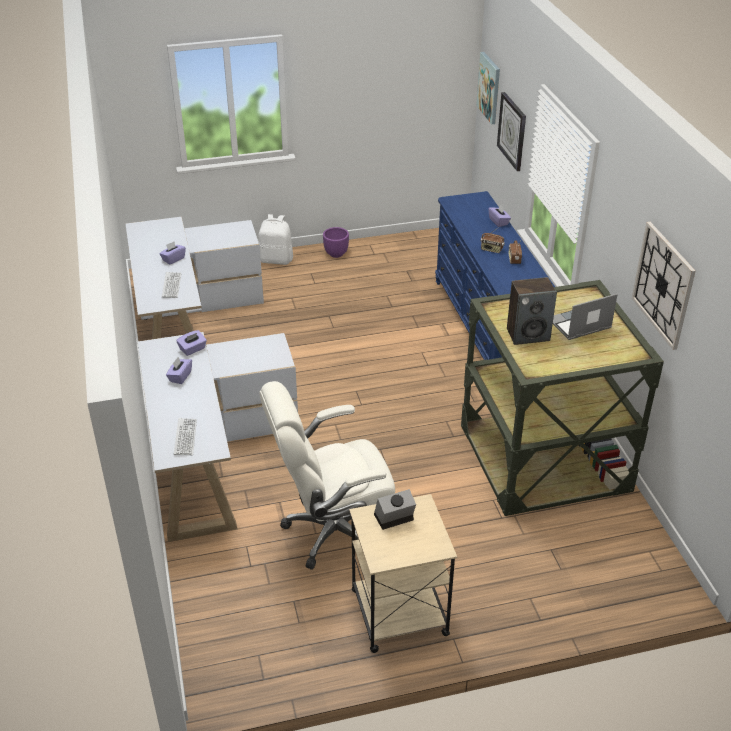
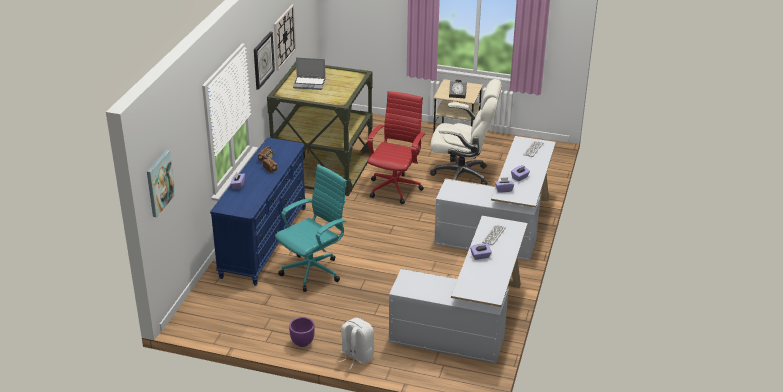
camera: 150 degrees left, 5 degrees down
(396, 316) = (314, 271): none -> turquoise office chair
(412, 466) = (395, 187): none -> red office chair
(512, 131) = (188, 163): wall clock -> wall clock (263, 60)
(528, 334) = (340, 87): speaker -> none

